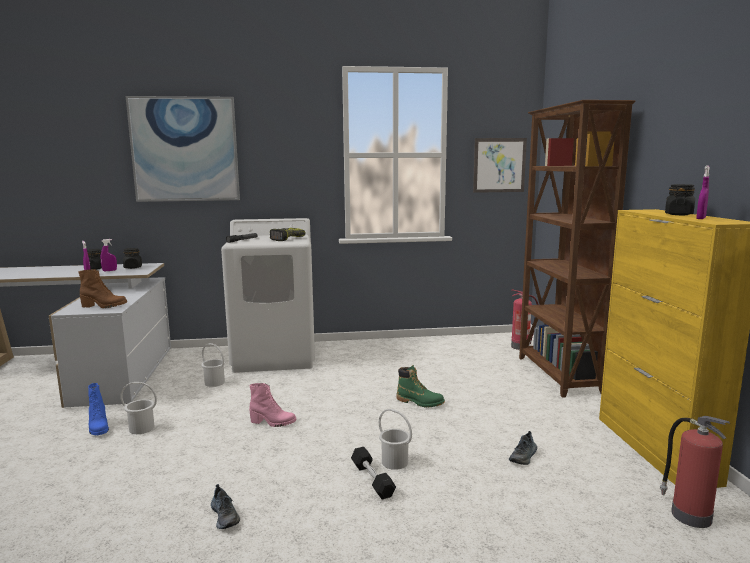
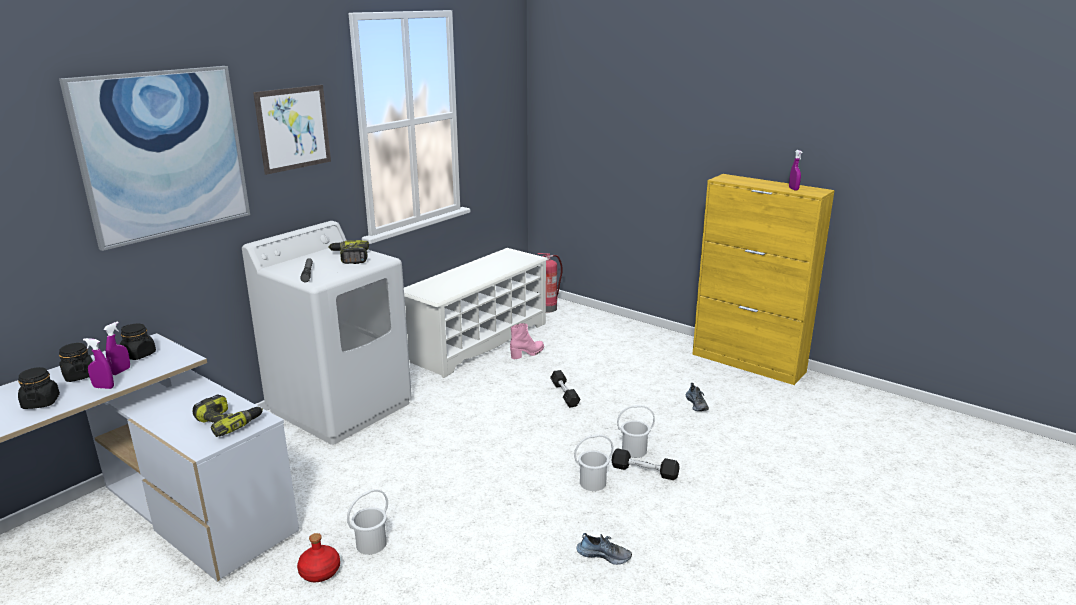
camera: 45 degrees left, 10 degrees up
(98, 428) = (319, 571): blue boot -> red bottle
(104, 306) = (229, 422): brown boot -> power drill
(214, 382) = (338, 464): white bucket -> white bucket (592, 482)
(273, 422) = (486, 471): pink boot -> pink boot (527, 353)
(420, 402) = (564, 394): green boot -> black dumbbell
(425, 350) = (478, 341): none -> white shoe rack
(499, 165) = (499, 119): picture -> picture (293, 128)
(558, 375) = (616, 327): brown bookcase -> none
(678, 214) = (764, 183): black jar -> black jar (41, 402)
(689, 515) = (815, 398): fire extinguisher -> none

